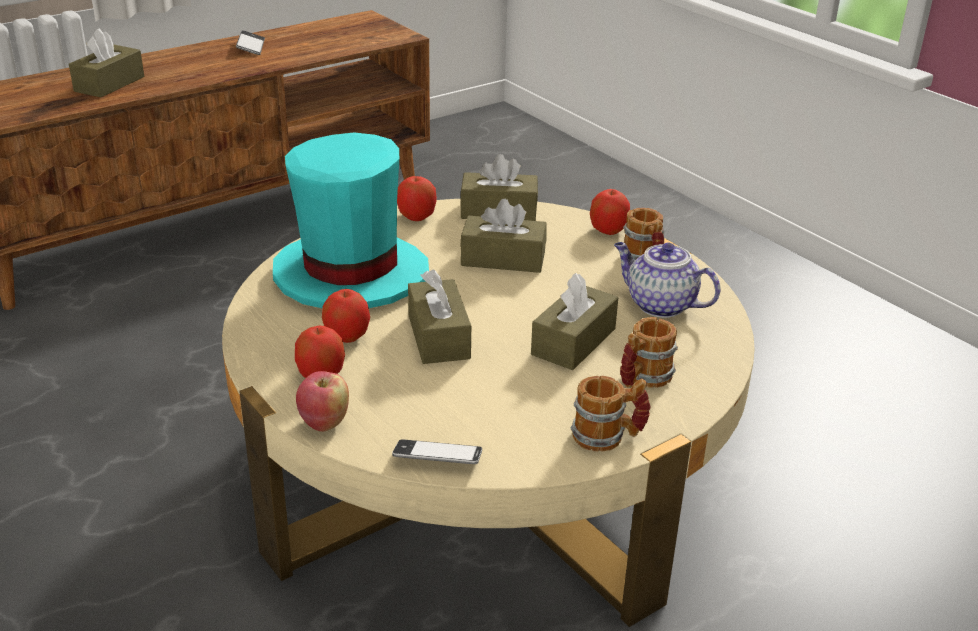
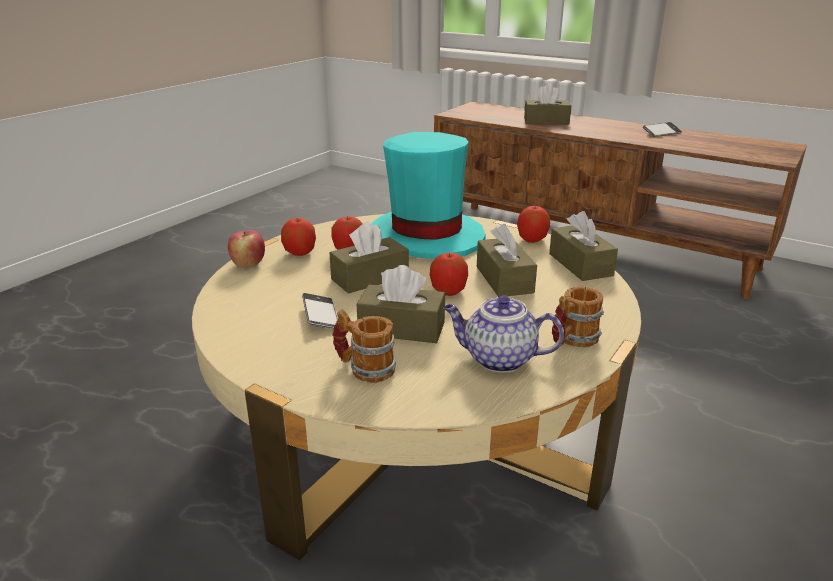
camera: 70 degrees right, 5 degrees down
(437, 458) = (221, 305): phone -> phone (320, 316)
(608, 230) = (609, 314): apple -> apple (448, 291)
(608, 437) = (271, 364): mug -> none
(659, 305) = (498, 359): teapot -> teapot turned 90 degrees counterclockwise

